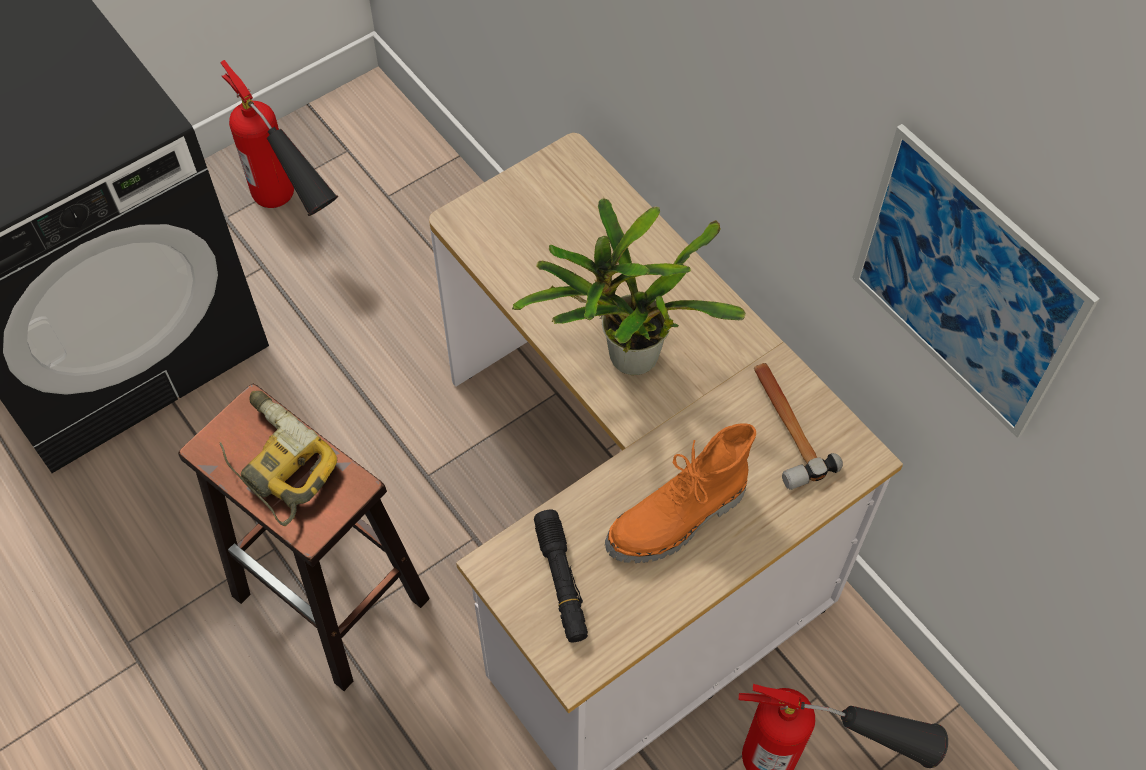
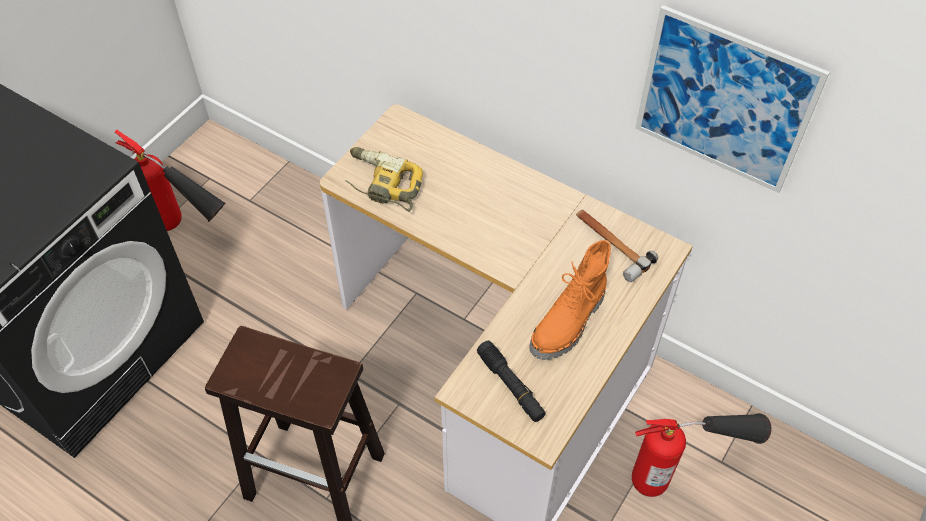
camera: 20 degrees left, 5 degrees down
(274, 462) = (278, 372): power drill -> power drill (381, 184)
(625, 356) = (489, 232): potted plant -> none

